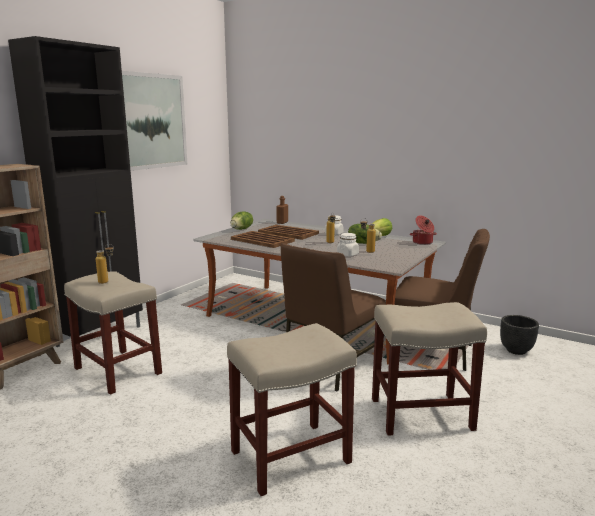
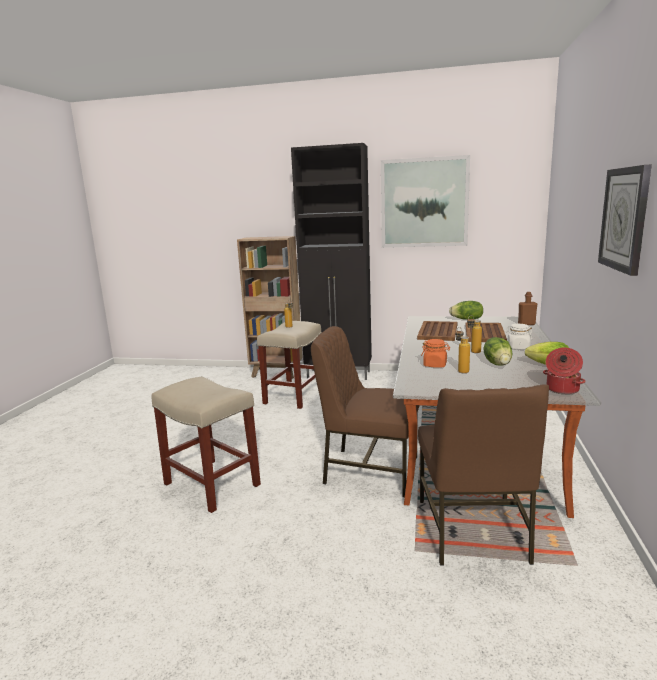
camera: 70 degrees right, 0 degrees up
(347, 254) = (435, 365): white jar -> orange jar
(405, 133) = (624, 219): none -> wall clock
(419, 414) = (306, 539): beige stool -> none
(515, 350) = (567, 617): black planter -> none

